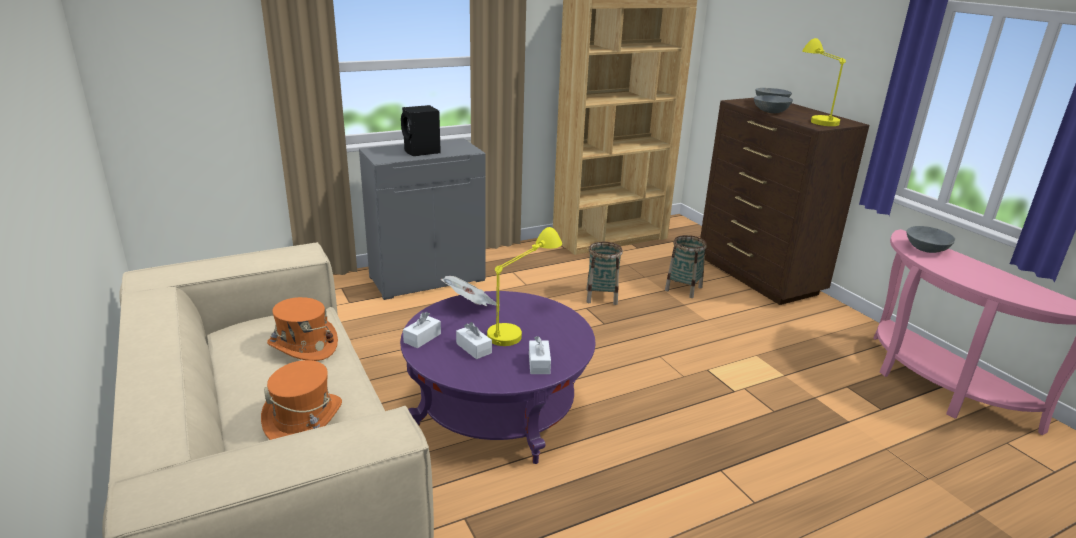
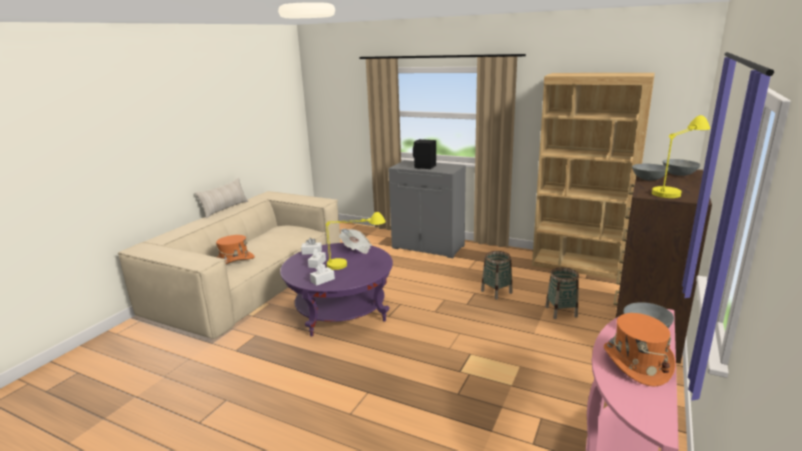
camera: 55 degrees right, 5 degrees down
(124, 336) = (225, 209): none -> beige pillow
(303, 346) = (283, 239): orange hat -> orange hat (636, 363)

